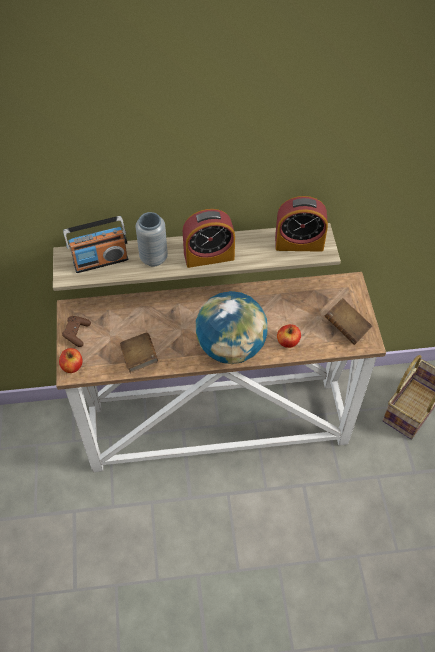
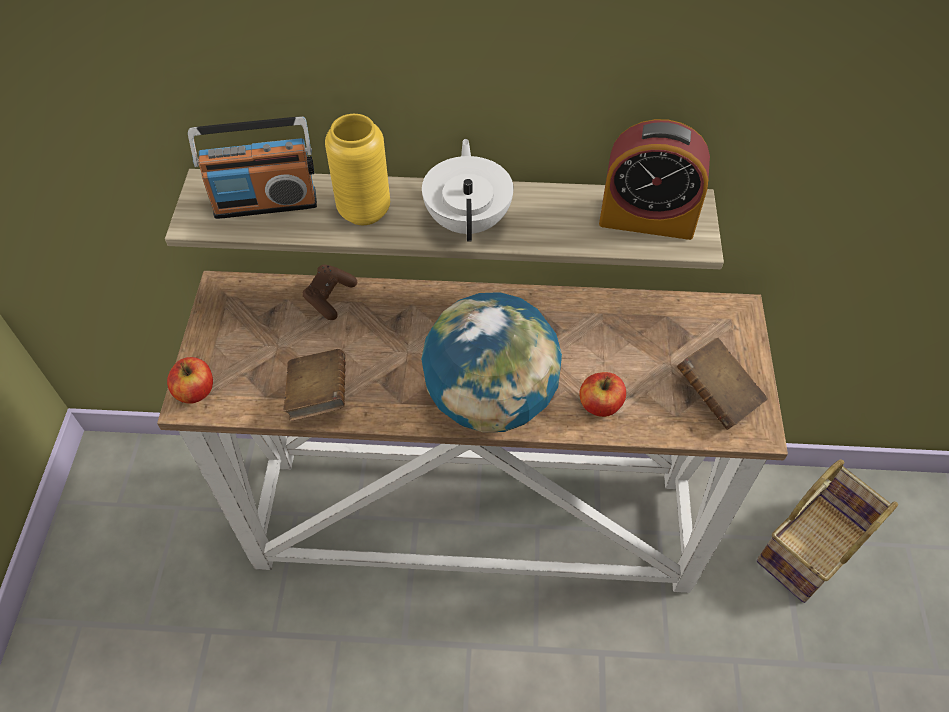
camera: 10 degrees right, 0 degrees up
(76, 334) = (220, 334): brown game controller -> brown game controller (330, 297)
(153, 258) = (364, 211): grey vase -> yellow vase
(209, 256) = (468, 220): alarm clock -> white teapot

